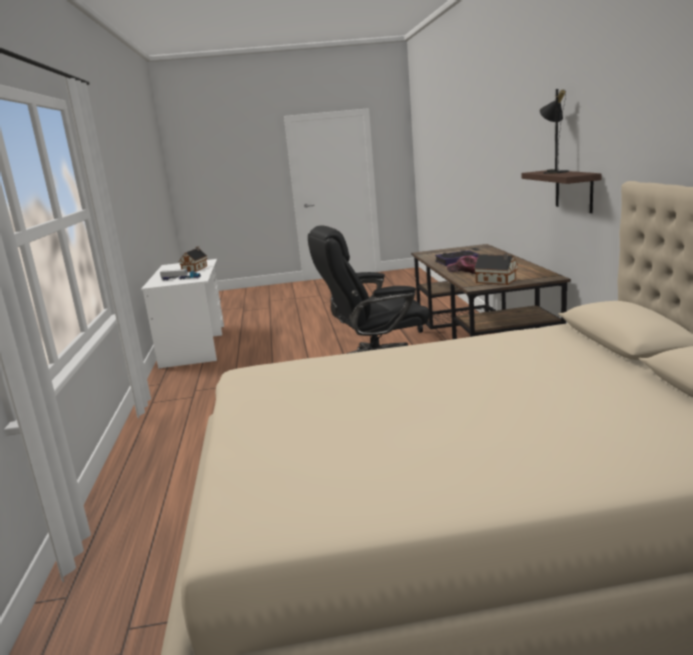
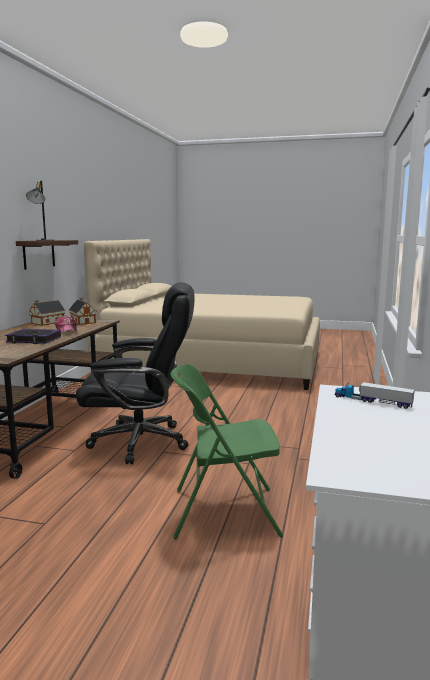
camera: 160 degrees left, 5 degrees down
(195, 269) = (357, 433): toy house -> toy house (46, 322)
(273, 349) = (225, 511): none -> green chair

